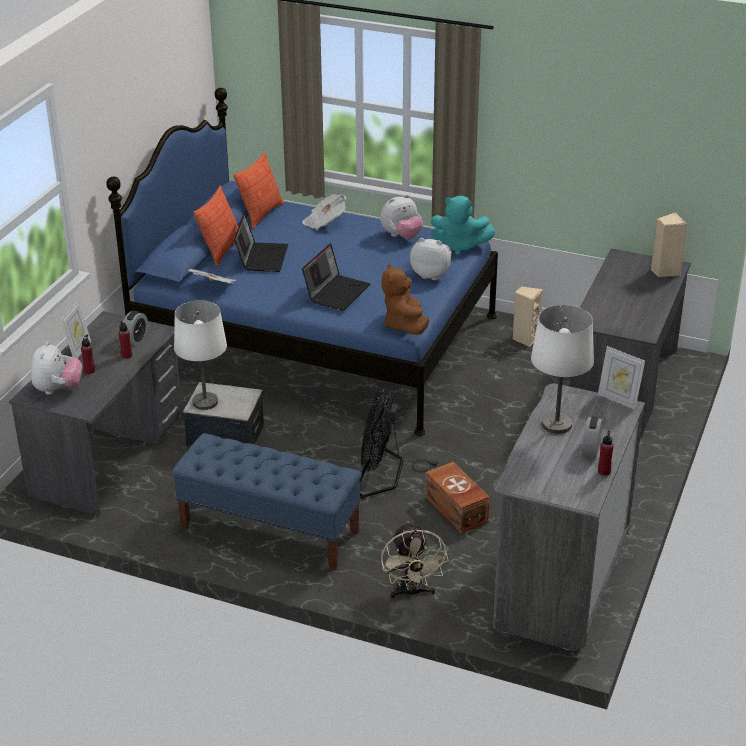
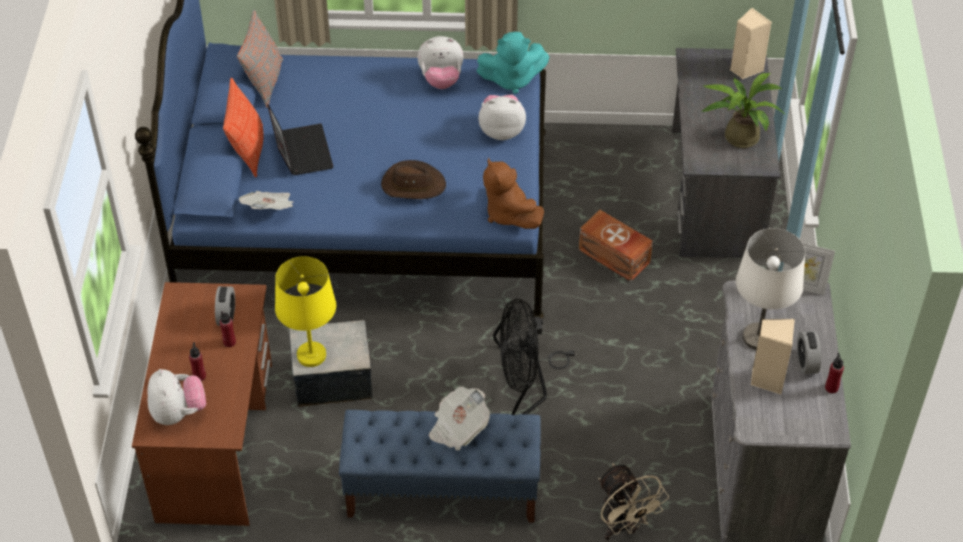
camera: 20 degrees left, 15 degrees up
(79, 350) = (170, 349): picture frame -> none
(109, 456) = (216, 441): grey desk -> brown desk
(205, 402) = (312, 355): white table lamp -> yellow table lamp
(261, 214) = (264, 82): orange pillow -> grey pillow
(324, 222) = (344, 78): newspaper -> newspaper (458, 428)
(336, 292) = (413, 184): laptop -> brown hat
(401, 236) = (441, 80): plush toy -> plush toy turned 45 degrees clockwise
(456, 510) = (620, 408): brown storage box -> brown storage box (614, 257)
(525, 338) = (588, 155): beige speaker -> beige speaker (767, 379)
(632, 311) = (737, 135): none -> potted plant

